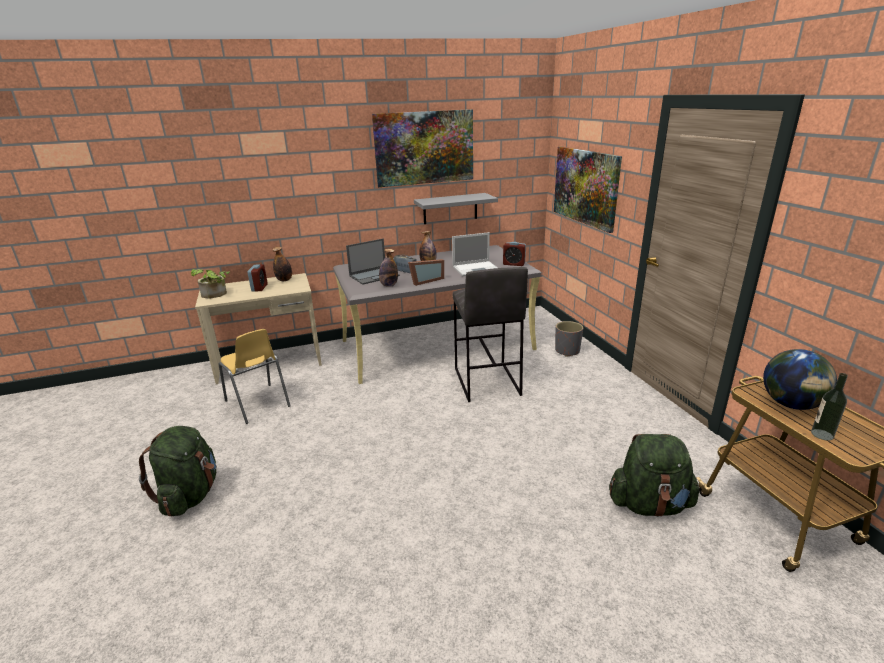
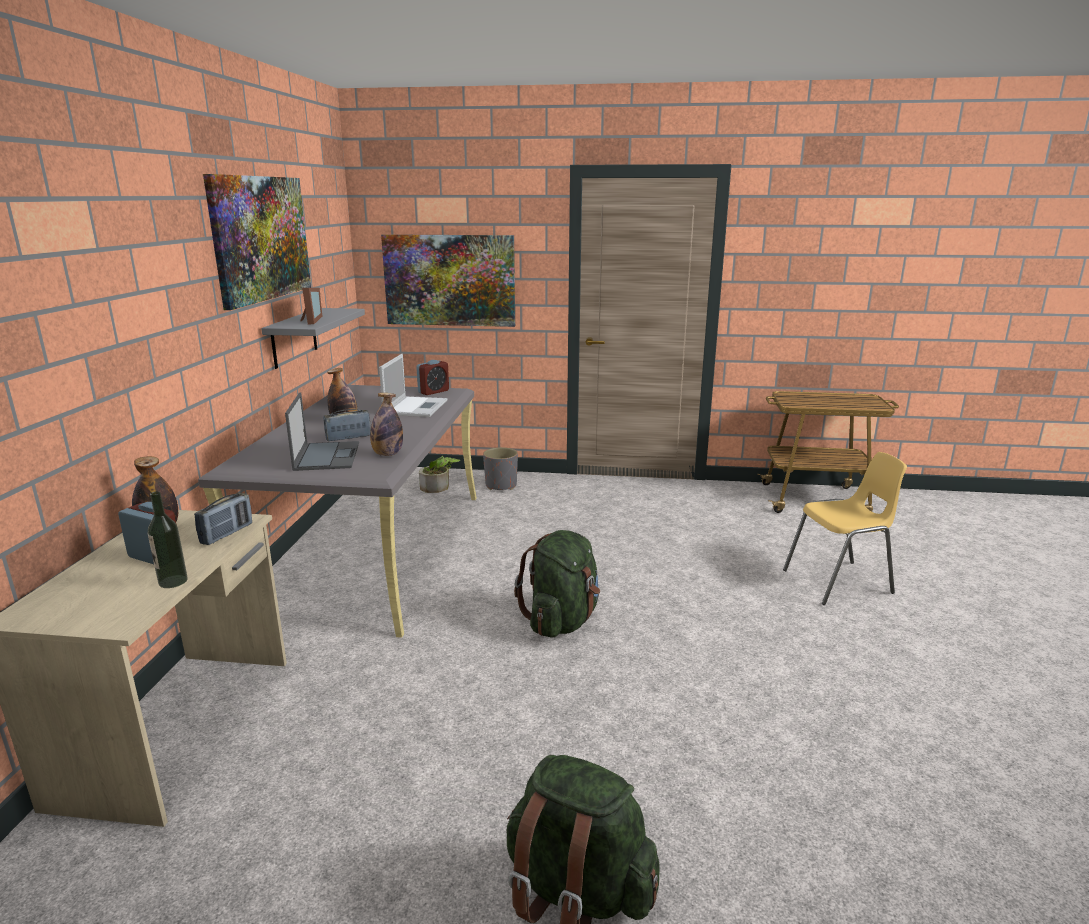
camera: 65 degrees left, 5 degrees down
(214, 295) = (92, 610): potted plant -> potted plant (439, 487)
(258, 404) = (336, 763): yellow chair -> yellow chair (839, 582)
(286, 290) = (227, 534): none -> radio
(425, 281) = (409, 434): picture frame -> picture frame (309, 320)
(486, 382) = (512, 545): grey stool -> none
(649, 504) = (779, 534): green backpack -> green backpack (562, 621)
(791, 404) = (813, 401): globe -> none
(822, 434) = (854, 406): bottle -> bottle (173, 581)

